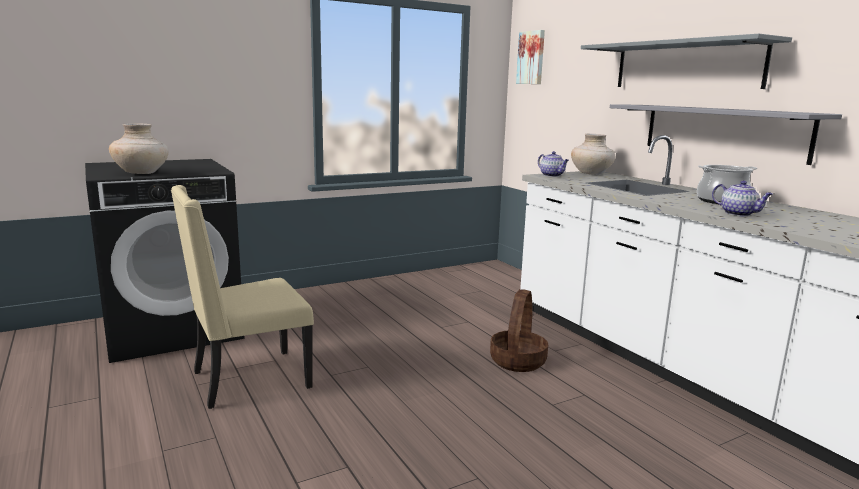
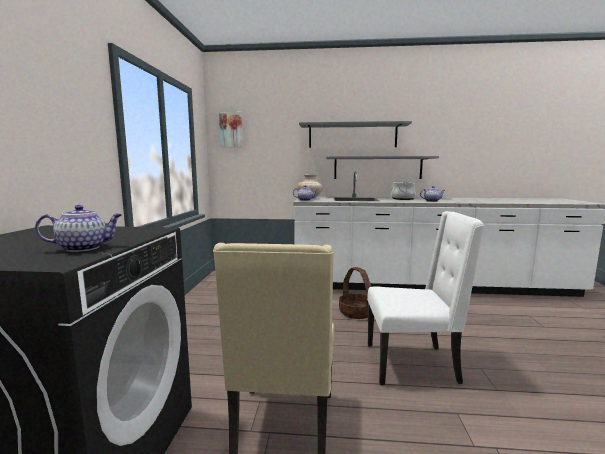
camera: 55 degrees left, 5 degrees down
(142, 173) = (84, 248): beige vase -> teapot
(427, 423) = (413, 363): none -> white chair

